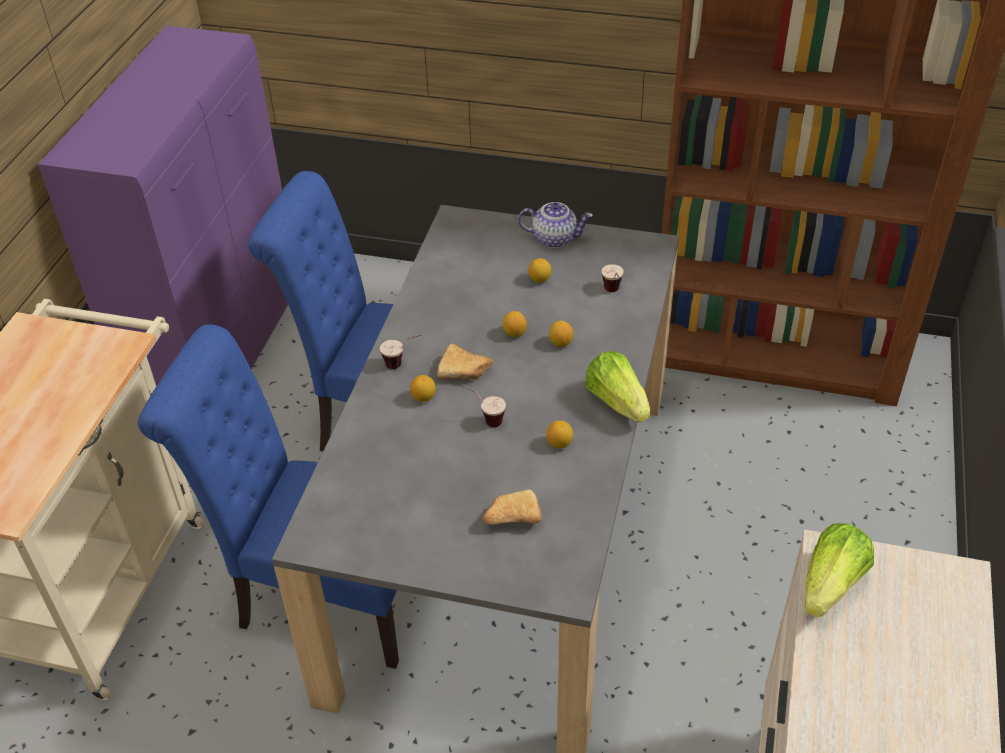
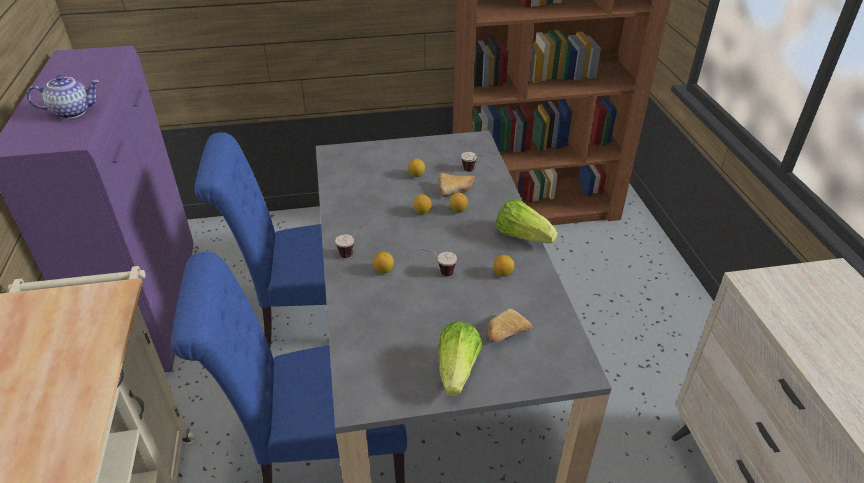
camera: 25 degrees left, 5 degrees down
(466, 371) = (404, 245): bread -> bread (457, 189)
(555, 238) = (410, 149): teapot -> teapot (73, 112)
(831, 585) = (771, 301): lettuce -> lettuce (457, 370)

